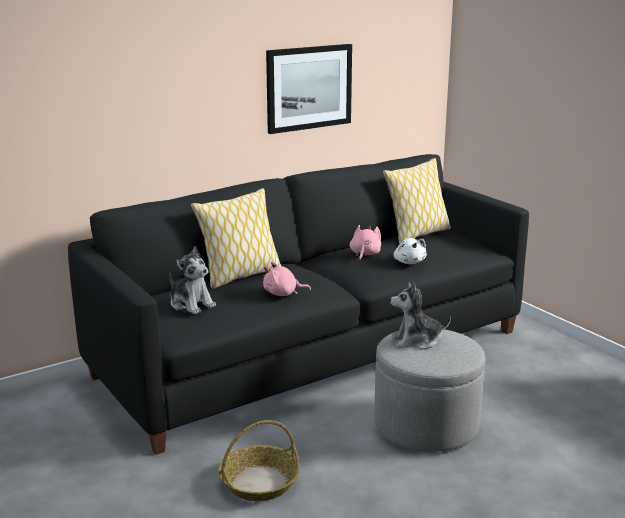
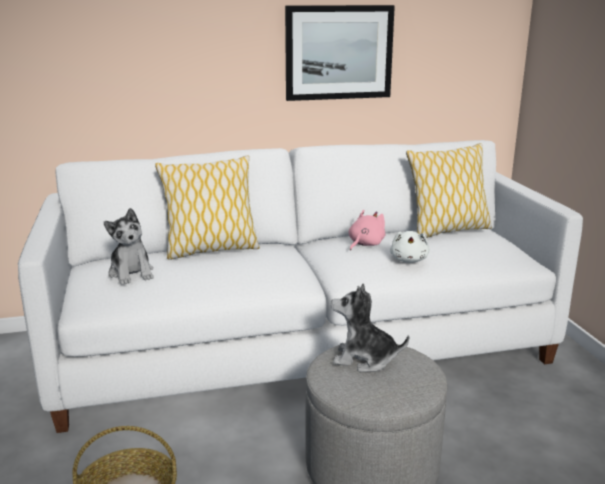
camera: 20 degrees right, 0 degrees up
(283, 293) = (232, 276): pink plush toy -> none
(313, 353) = (303, 347): black sofa -> white sofa

